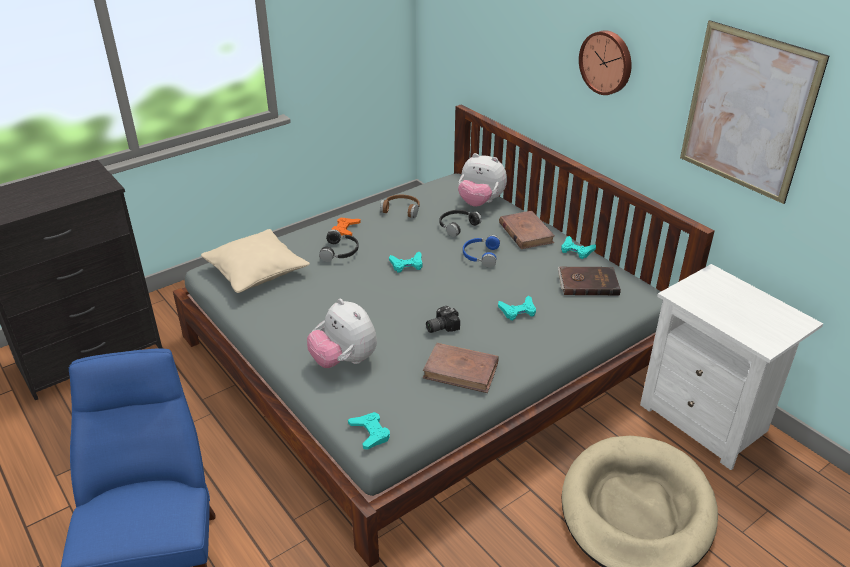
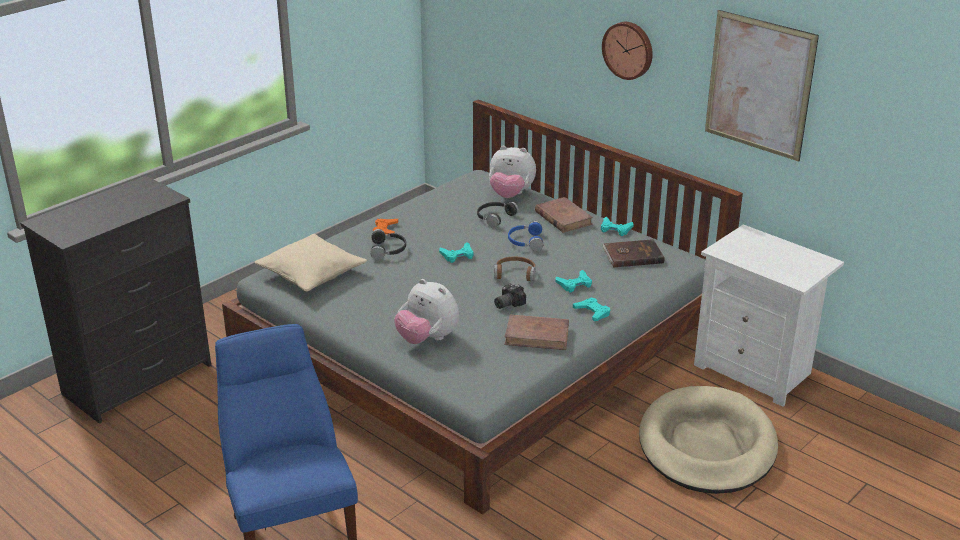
camera: 10 degrees left, 5 degrees down
(370, 433) = (472, 390): turquoise game controller -> turquoise game controller (592, 312)
(402, 209) = (435, 207): brown headphones -> brown headphones (515, 273)

